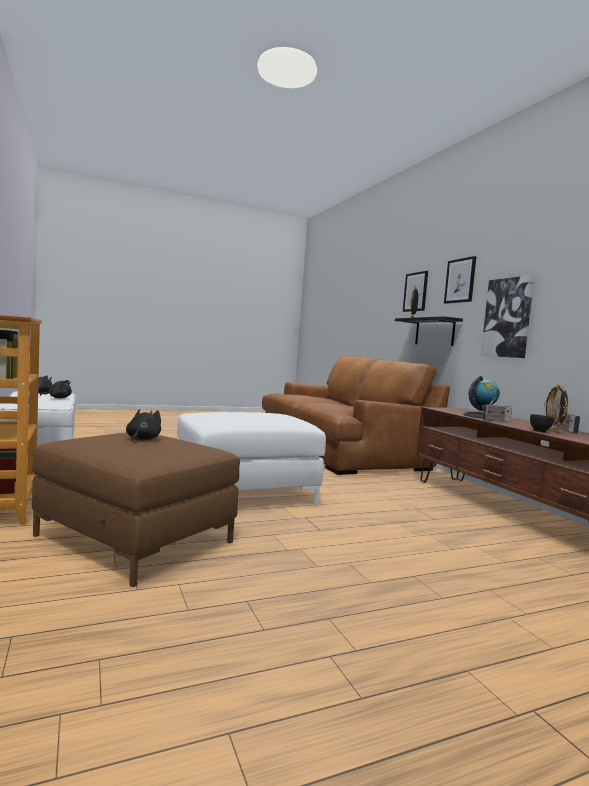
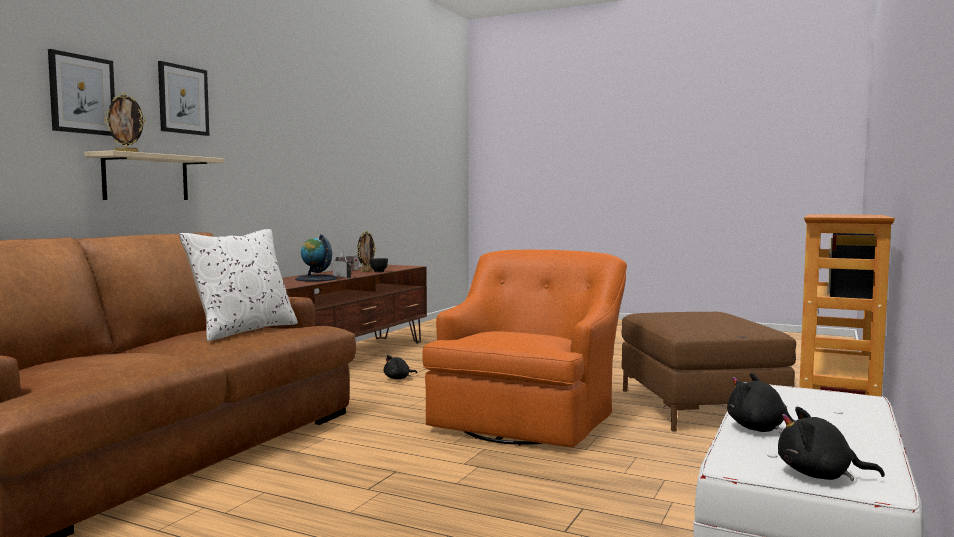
camera: 130 degrees left, 0 degrees up
(142, 439) = (695, 320): black plush toy -> black plush toy (398, 378)
(244, 493) = (528, 418): white ottoman -> orange armchair
(339, 406) = (243, 330): none -> white pillow
(434, 332) = (146, 177): black shelf -> beige shelf
(508, 318) = (257, 164): picture -> none

